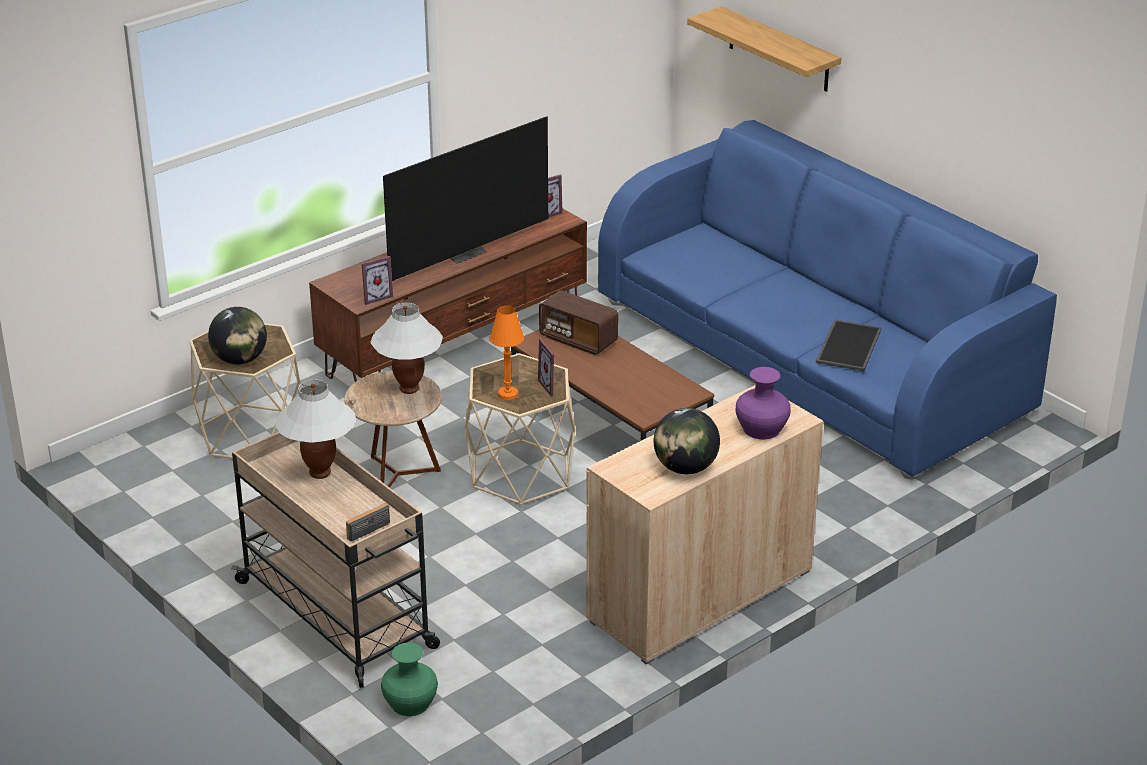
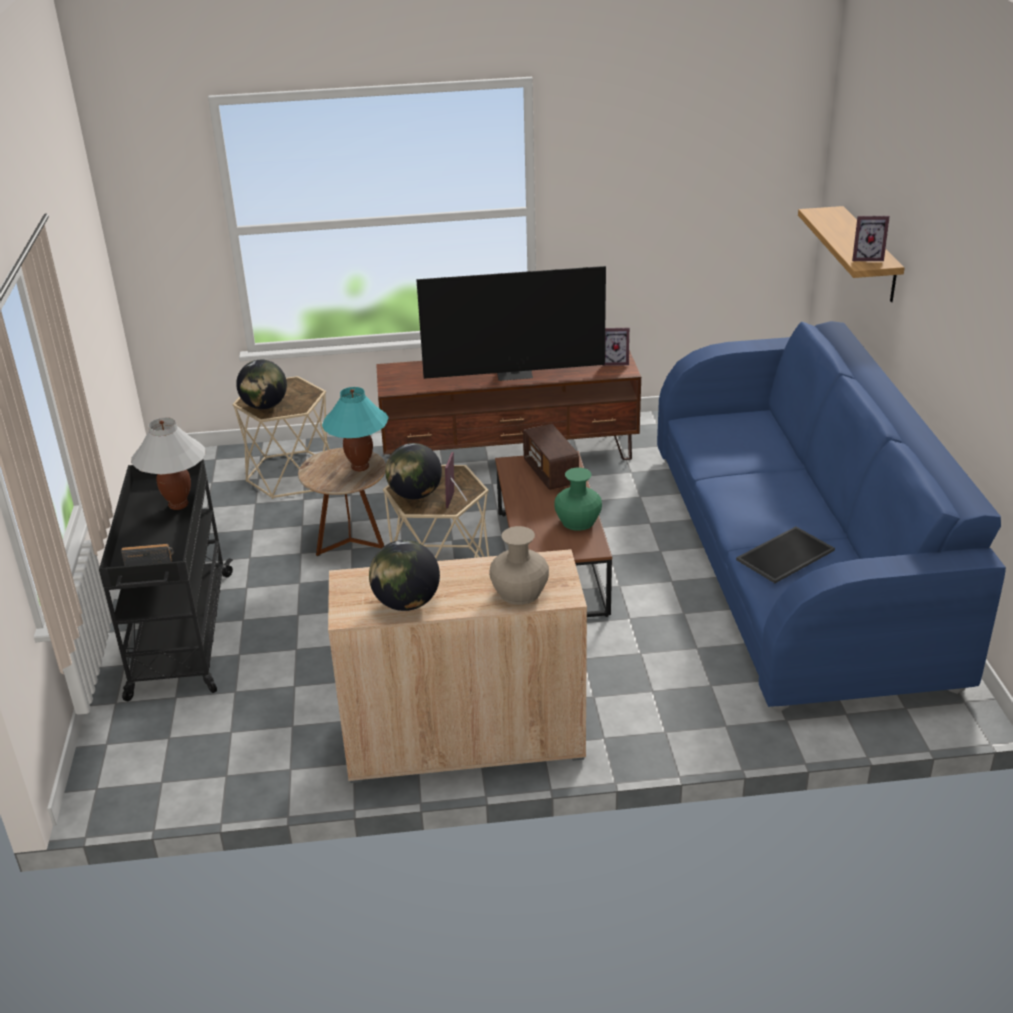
camera: 35 degrees right, 0 degrees up
(337, 616) = (181, 635): beige cart -> black cart
(375, 297) = (407, 388): picture frame -> picture frame (866, 257)
(409, 388) = (360, 467): white table lamp -> turquoise table lamp
(410, 703) = (143, 730): green vase -> green vase (578, 521)
(507, 394) = (415, 495): orange table lamp -> globe
(761, 428) = (519, 592): purple vase -> beige vase

